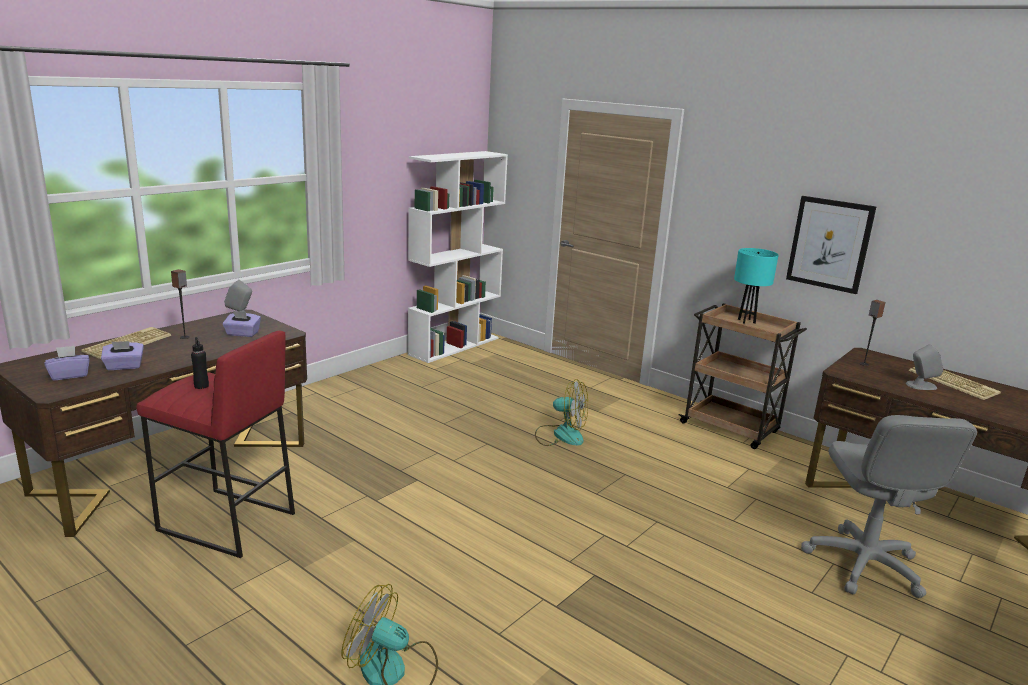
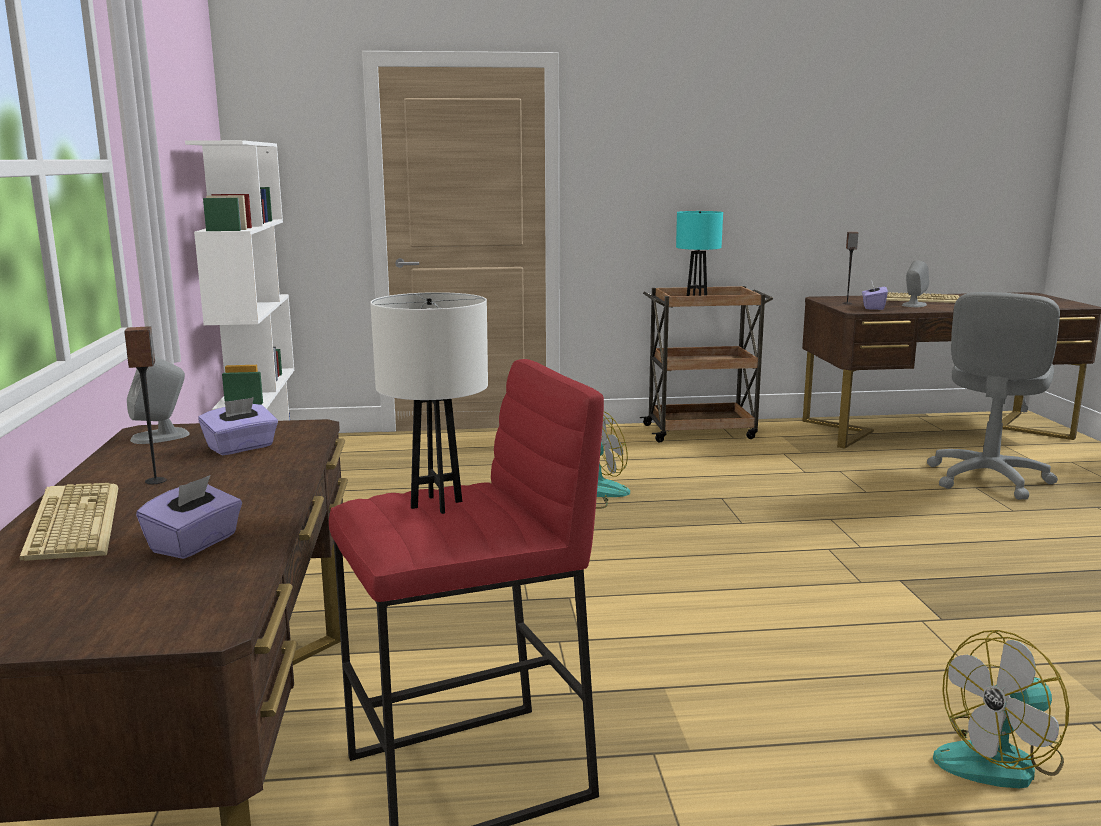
camera: 45 degrees left, 5 degrees down
(69, 375) = (128, 595): purple tissue box -> purple tissue box (873, 307)
(201, 386) = (436, 504): black bottle -> white table lamp
(829, 244) = (758, 191): picture -> none
(863, 564) = (987, 479): grey office chair -> grey office chair turned 75 degrees clockwise

